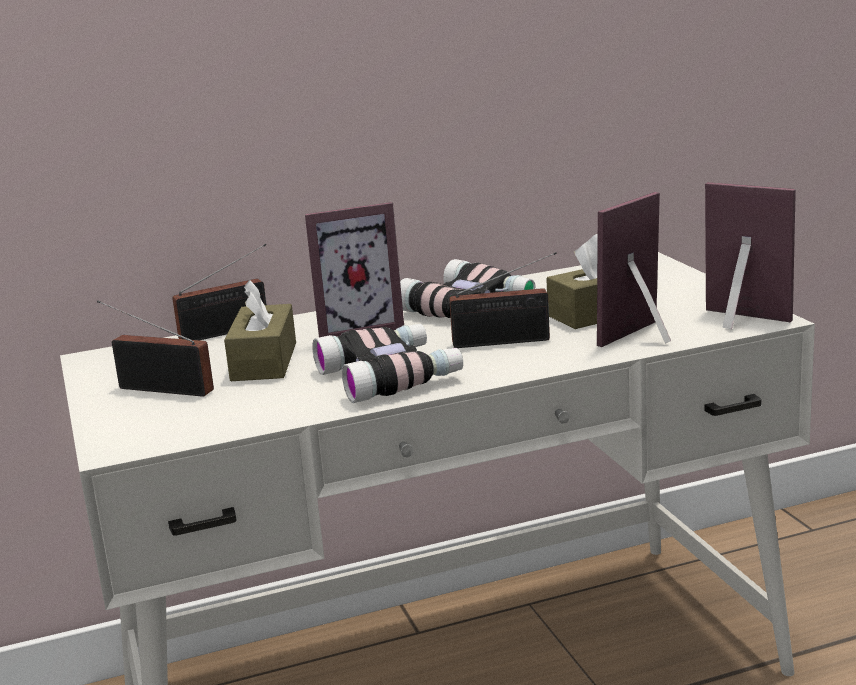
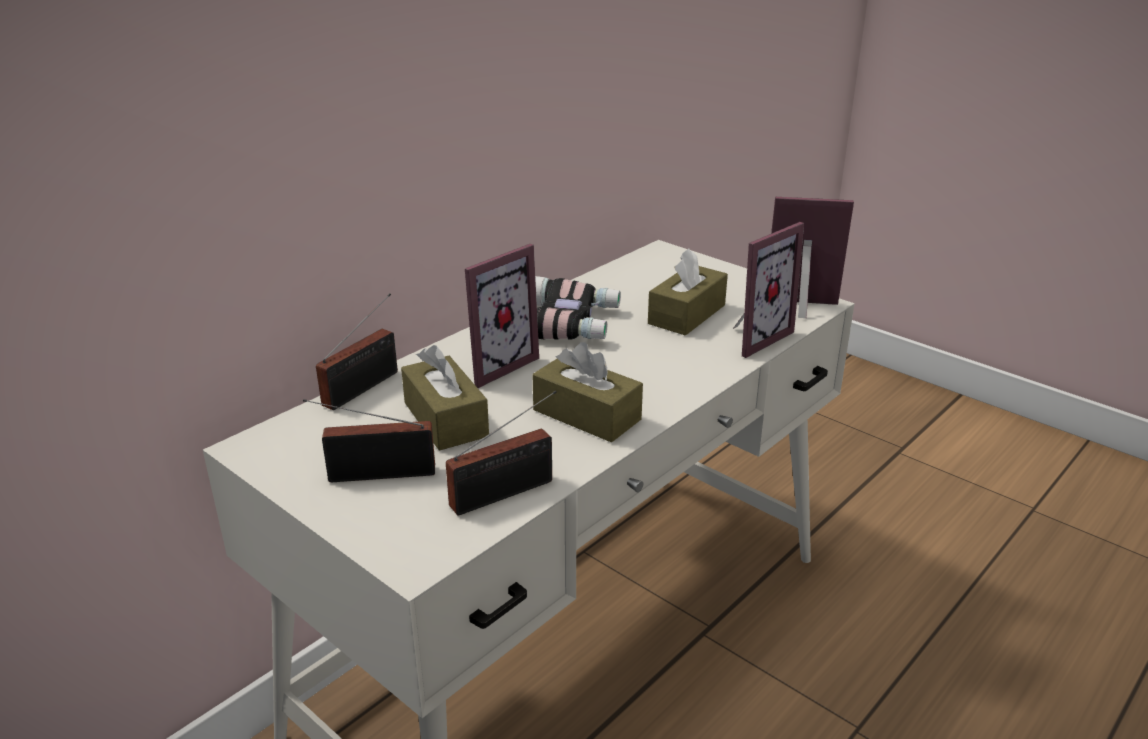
camera: 30 degrees left, 10 degrees up
(391, 375) = (586, 415): binoculars -> brown tissue box
(506, 341) = (644, 358): radio -> radio (508, 492)
(646, 338) = (752, 337): picture frame -> picture frame turned 150 degrees counterclockwise

